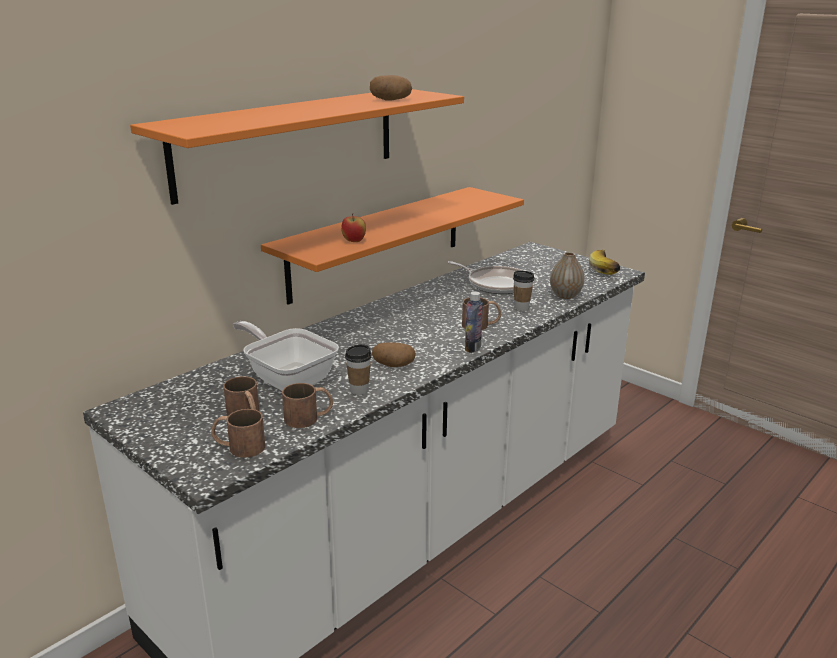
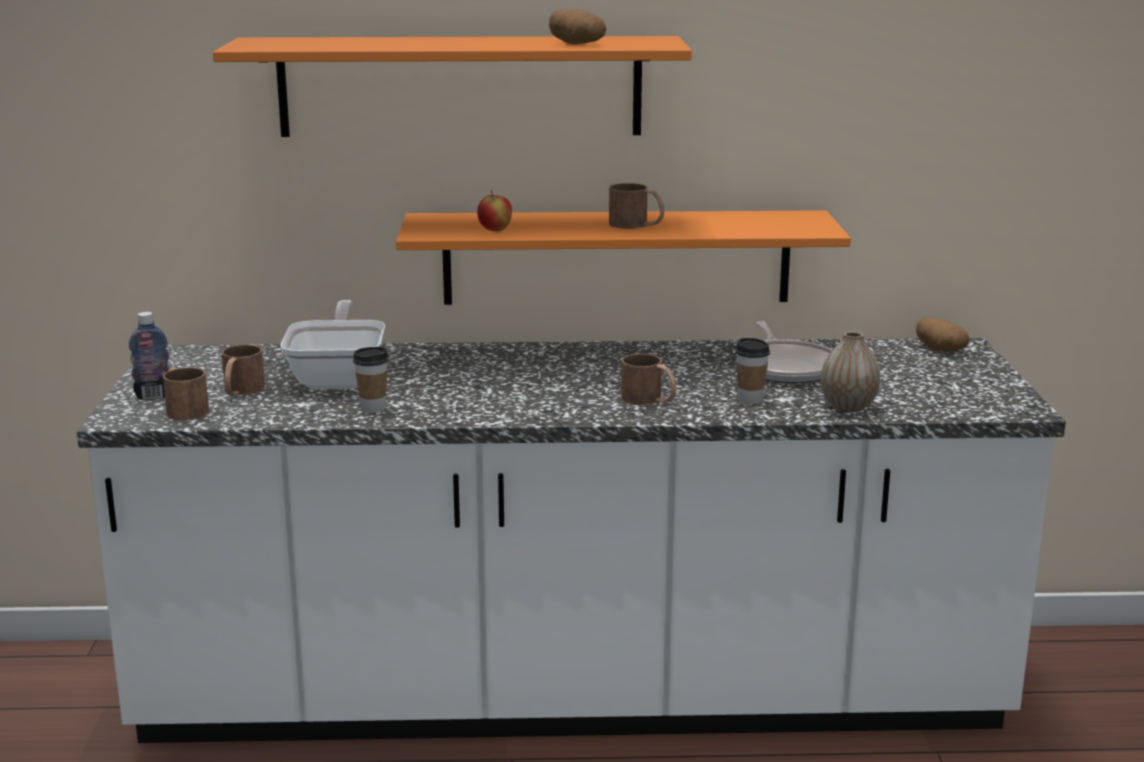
camera: 45 degrees right, 5 degrees down
(309, 418) = (281, 412): brown mug -> brown mug (637, 225)
(393, 365) = (458, 401): potato -> potato (939, 349)
(473, 348) = (579, 416): bottle -> bottle (153, 396)
(607, 269) = (1007, 400): banana -> none

